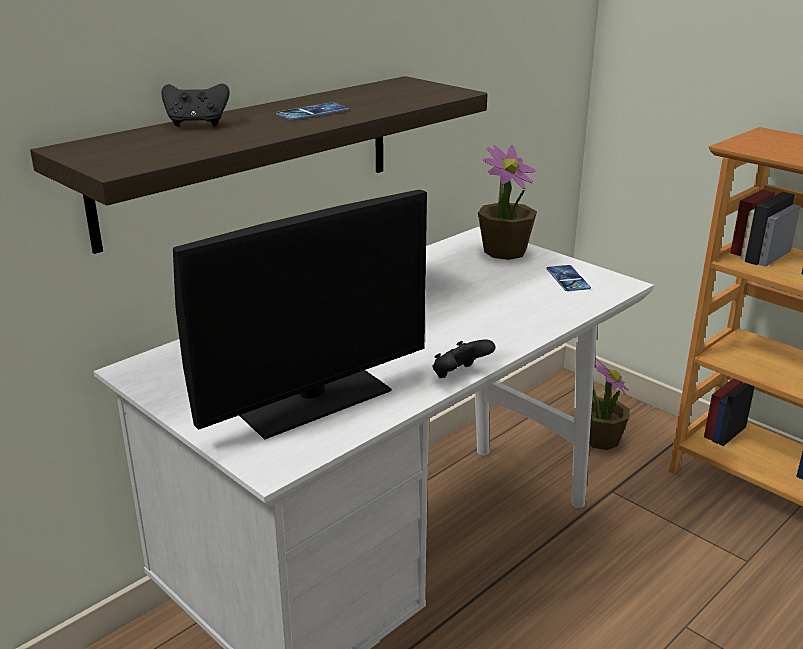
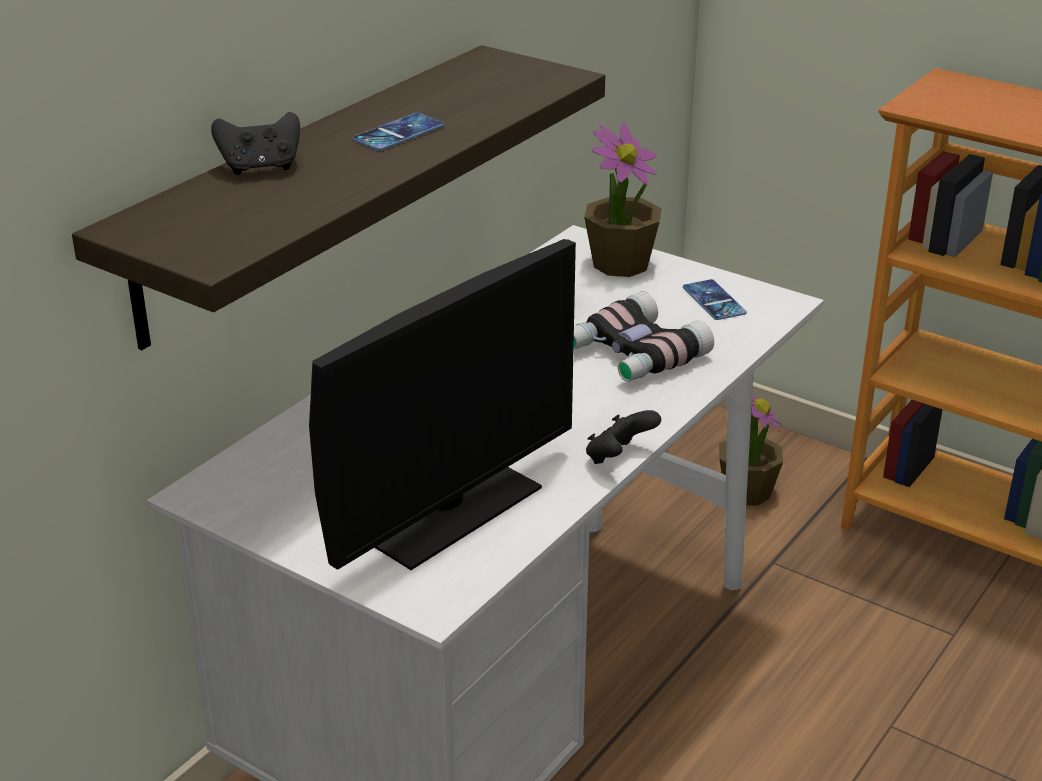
camera: 10 degrees left, 5 degrees up
(495, 308) = (633, 354): none -> binoculars

